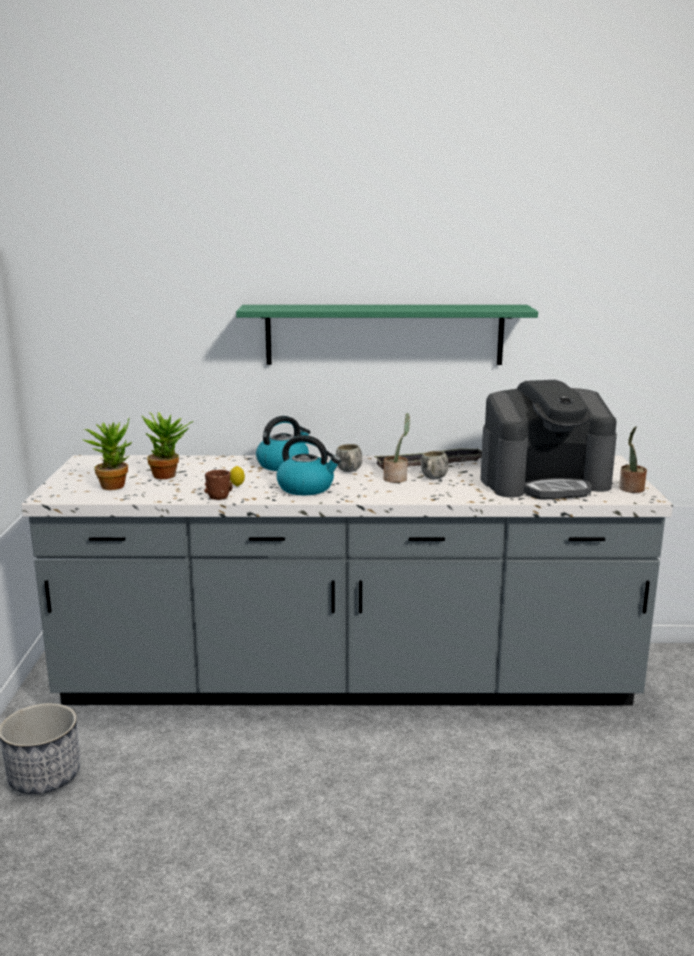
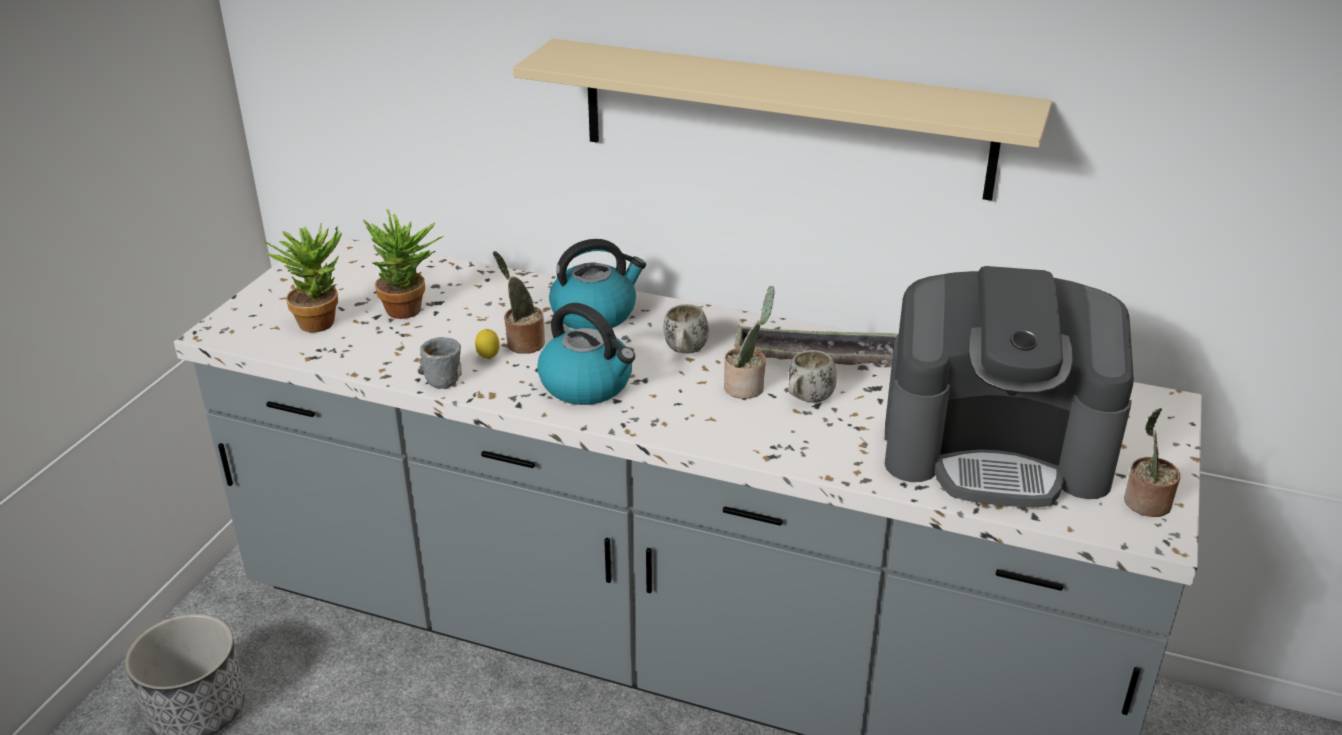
camera: 20 degrees right, 15 degrees up
(216, 494) = (444, 374): brown mug -> grey mug
(252, 479) = (523, 344): none -> potted plant
(384, 334) = (784, 118): green shelf -> beige shelf

